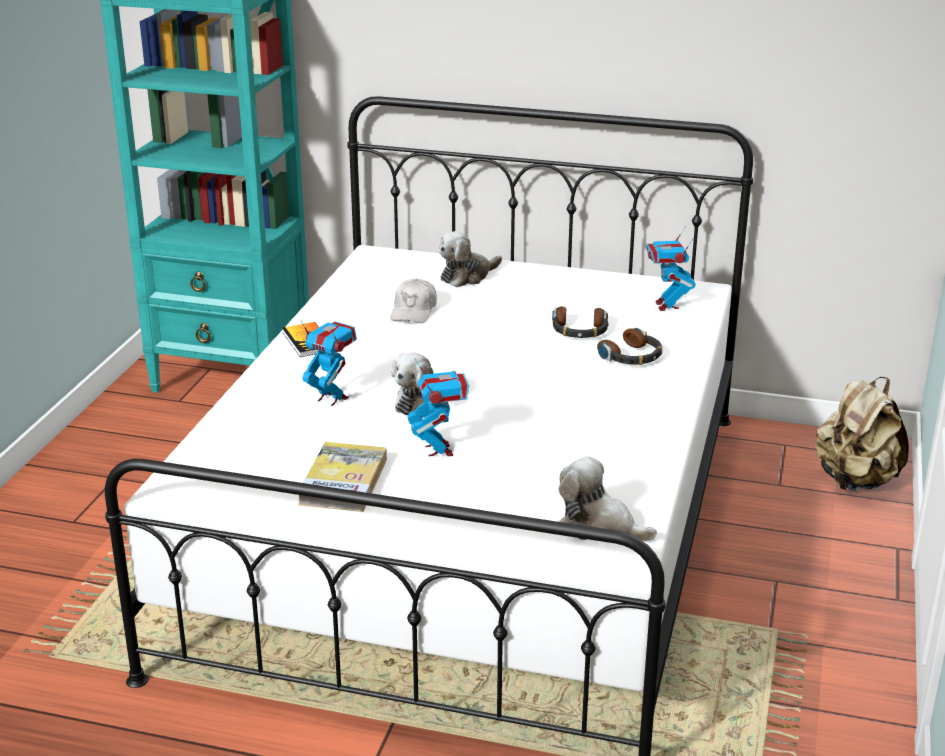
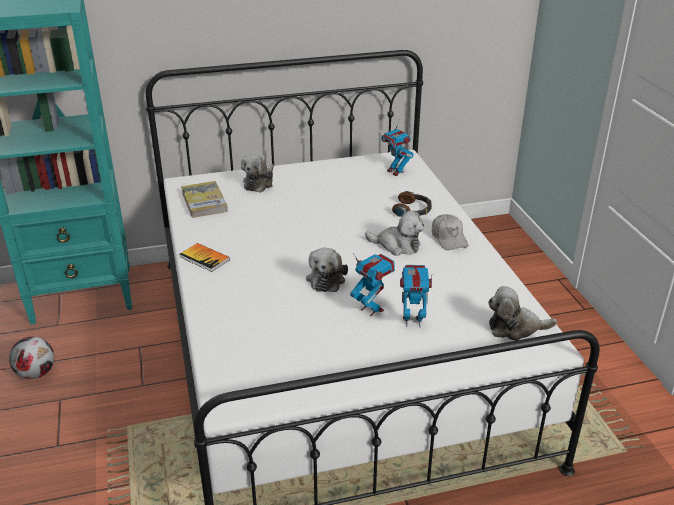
camera: 30 degrees left, 5 degrees up
(114, 443) = (36, 373): none -> football
(332, 398) = (265, 295): toy robot -> toy robot (412, 321)
(343, 481) = (337, 353): book -> book (204, 202)
(414, 311) = (251, 216): white cap -> white cap (449, 238)
(559, 391) = (397, 245): none -> plush toy
(579, 331) = (365, 201): headphones -> none
(855, 480) = (505, 246): beige backpack -> none

